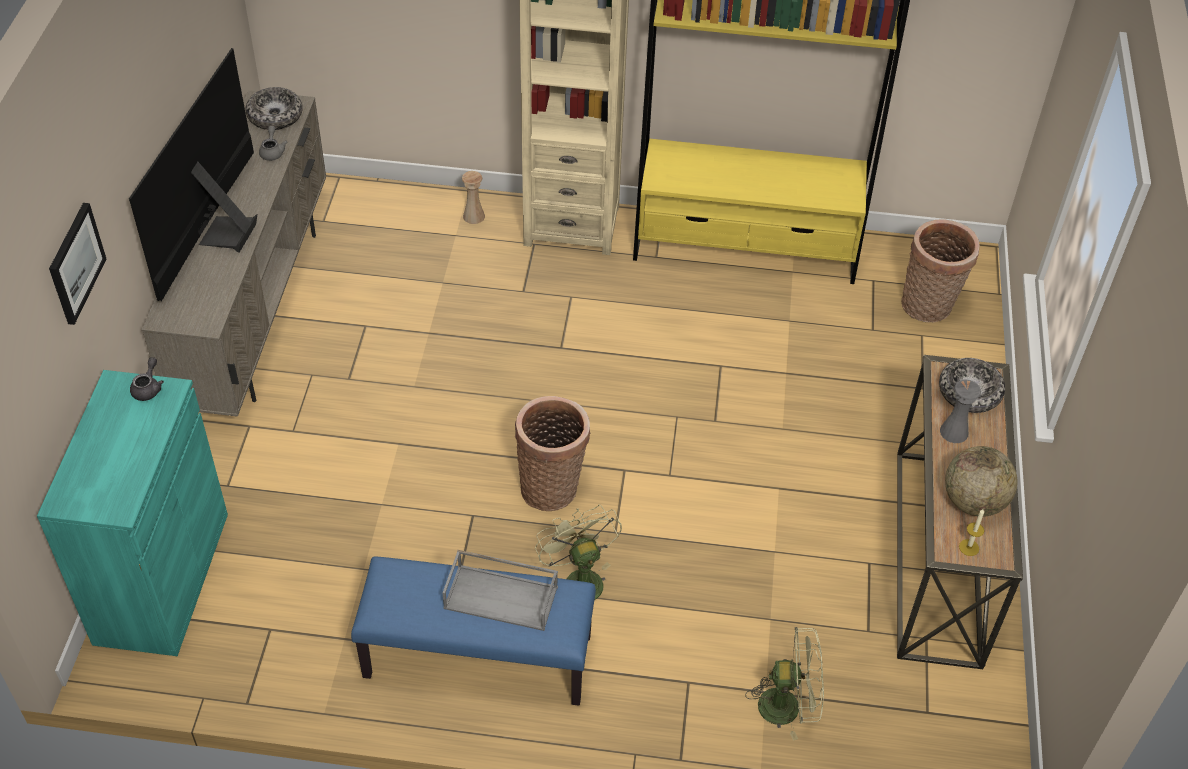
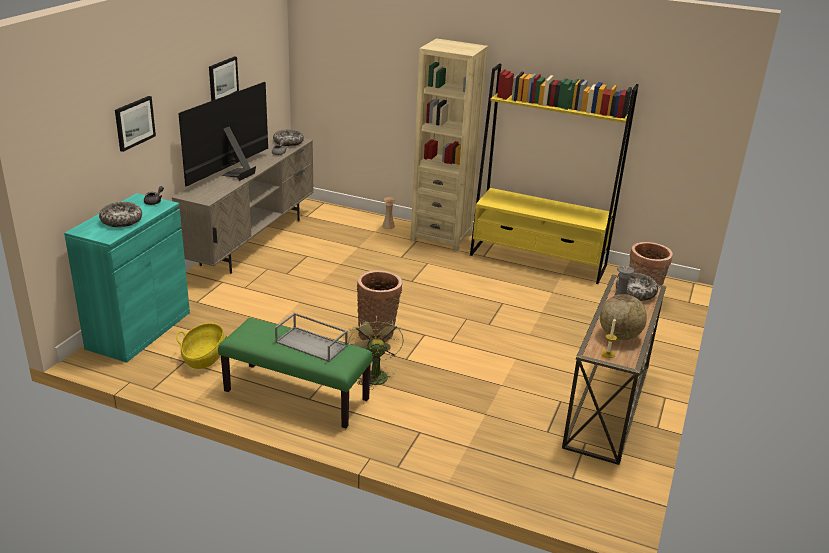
camera: 15 degrees right, 20 degrees down
(118, 456) = (121, 220): none -> bowl
(164, 77) = (223, 79): none -> picture
(297, 611) = (204, 357): none -> basket
(477, 657) = (295, 396): blue bench -> green bench
(788, 705) = (479, 456): green fan -> none

